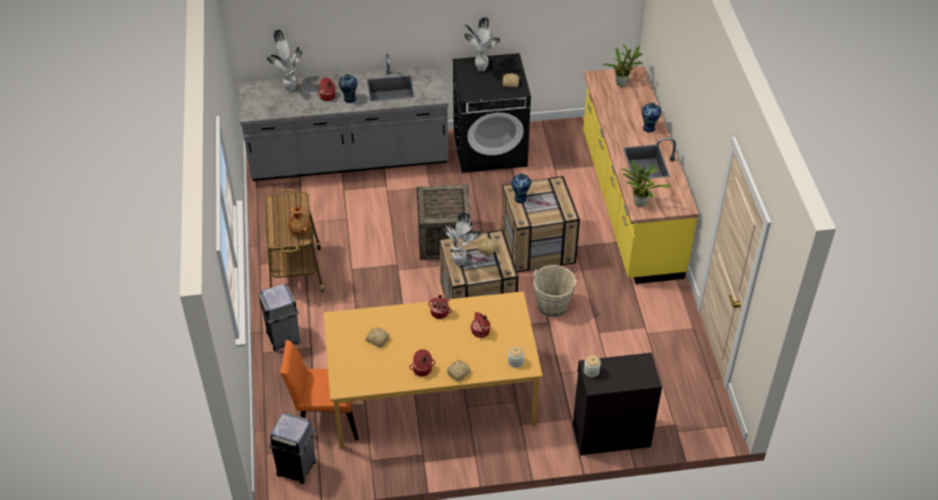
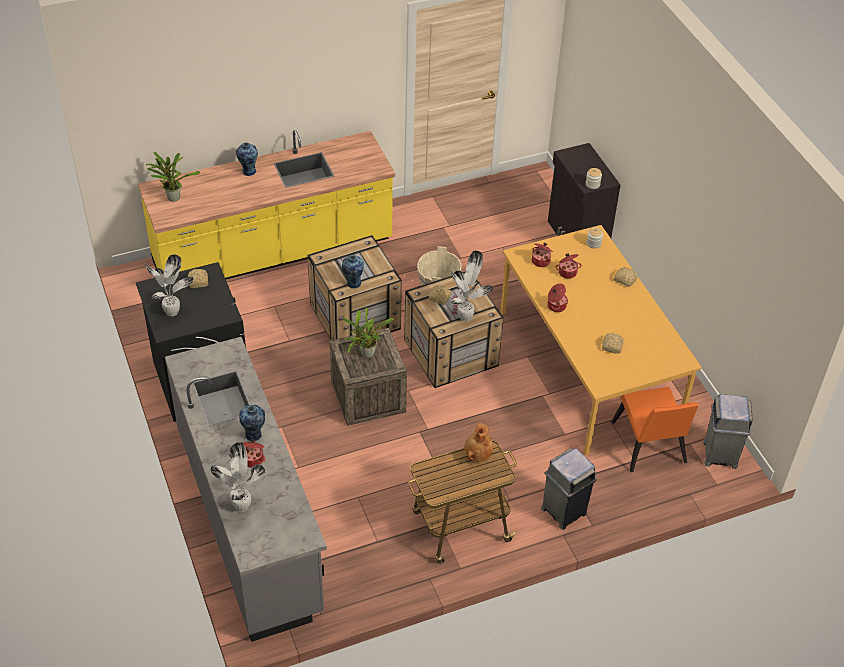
camera: 105 degrees left, 0 degrees up
(422, 370) = (634, 305): cooking pot -> cooking pot (541, 261)
(639, 202) = (367, 169): potted plant -> potted plant (365, 354)

